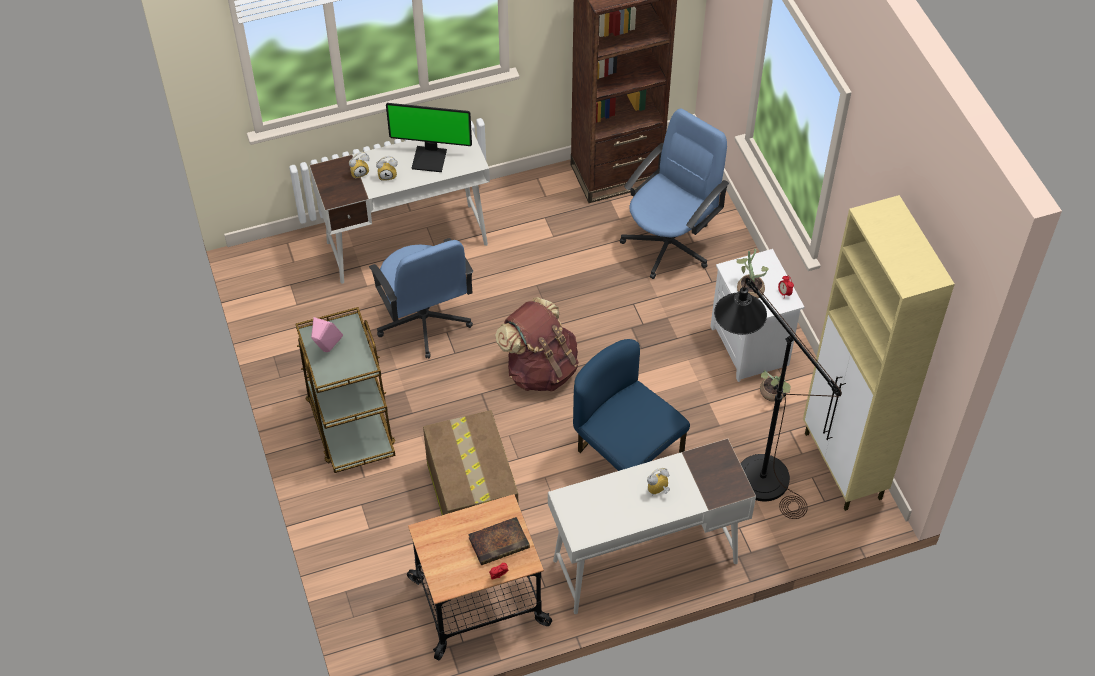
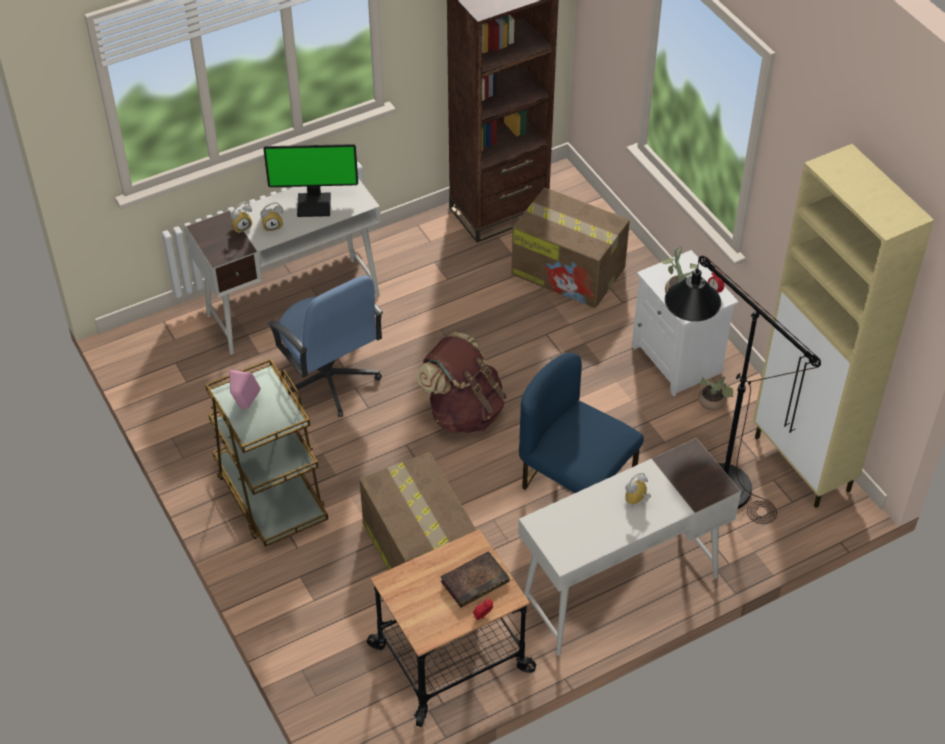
camera: 10 degrees left, 5 degrees down
(669, 244) = (569, 271): blue office chair -> cardboard box

